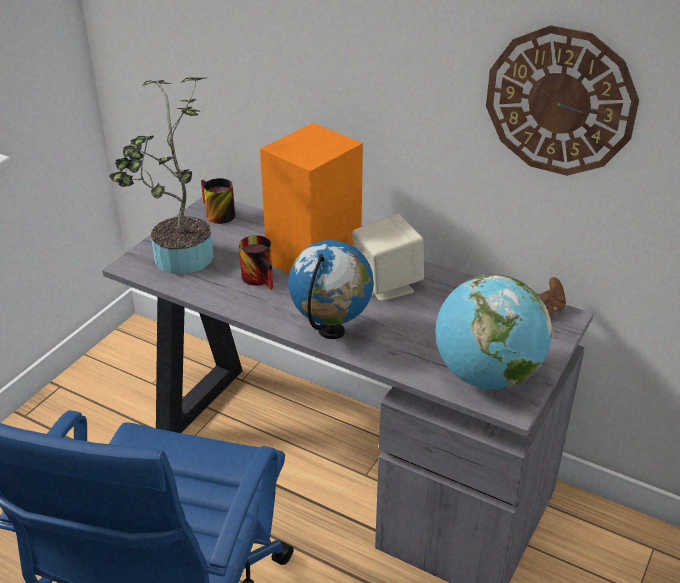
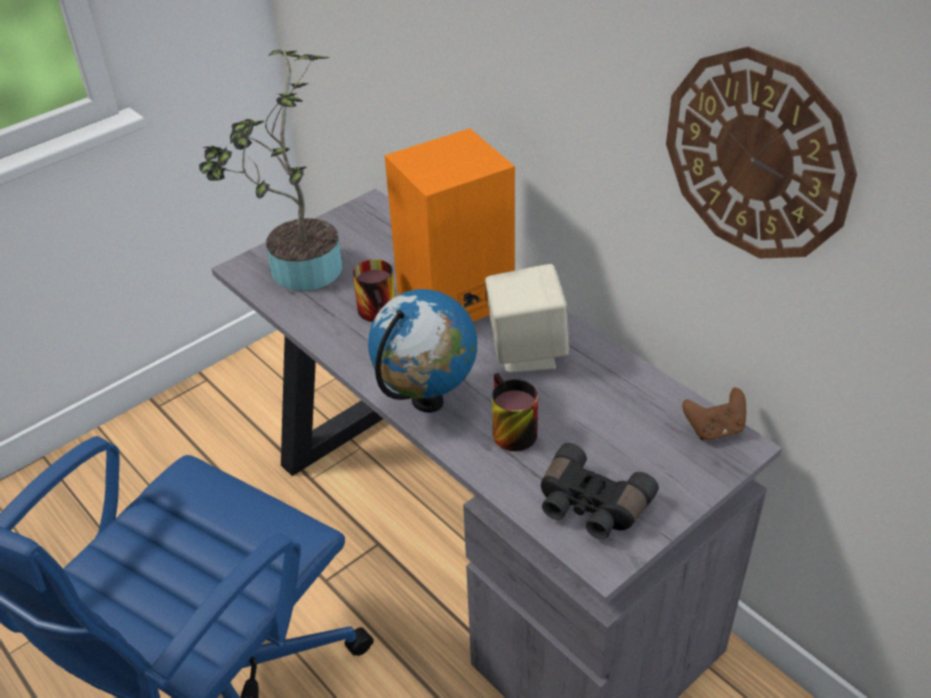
camera: 20 degrees right, 5 degrees up
(215, 214) = (369, 219): mug -> mug (507, 430)
(486, 376) = (590, 506): globe -> black binoculars

